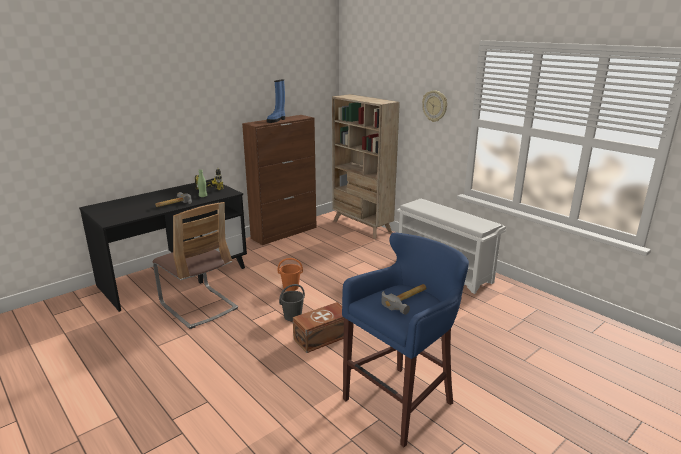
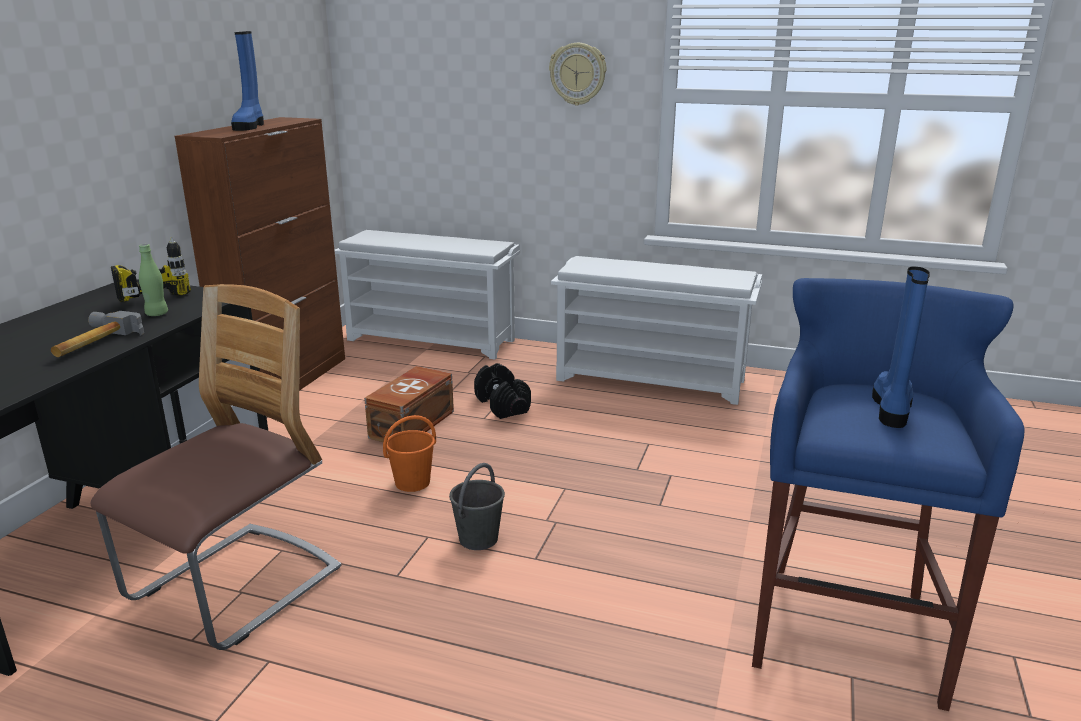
camera: 30 degrees left, 0 degrees up
(198, 306) = (236, 587): chair -> chair turned 75 degrees counterclockwise
(323, 337) = (584, 559): brown storage box -> brown storage box (414, 424)
(360, 265) = (503, 405): none -> black dumbbell
(362, 226) = (433, 339): beige bookcase -> white shoe rack
(408, 300) = (892, 408): hammer -> blue boot

